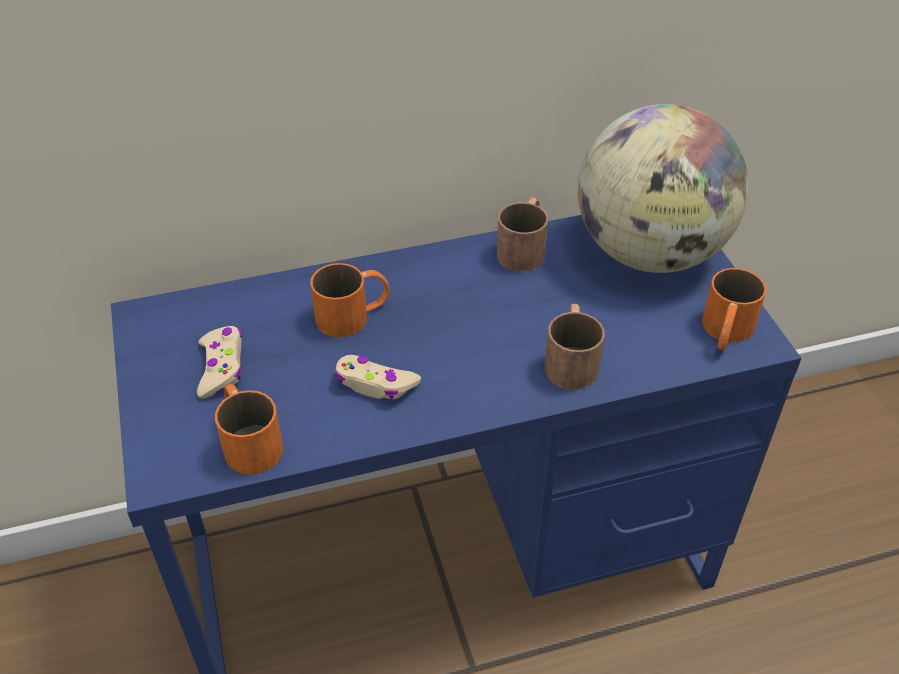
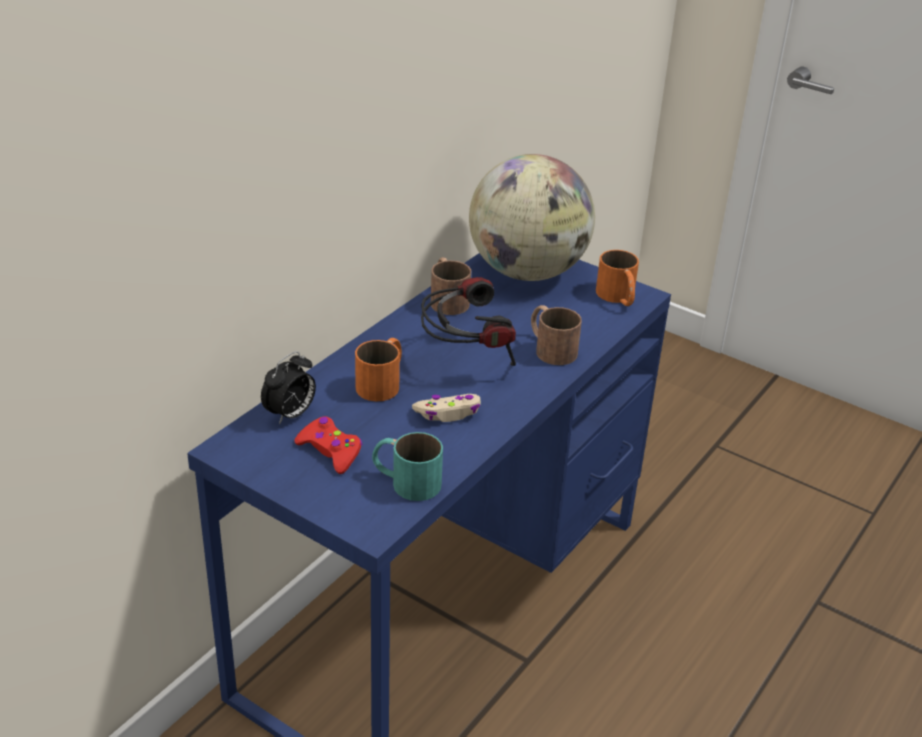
camera: 40 degrees left, 10 degrees down
(221, 367) = (330, 451): beige game controller -> red game controller
(232, 308) = (290, 415): none -> alarm clock
(248, 440) = (405, 481): orange mug -> turquoise mug
(463, 328) = (465, 359): none -> headphones

